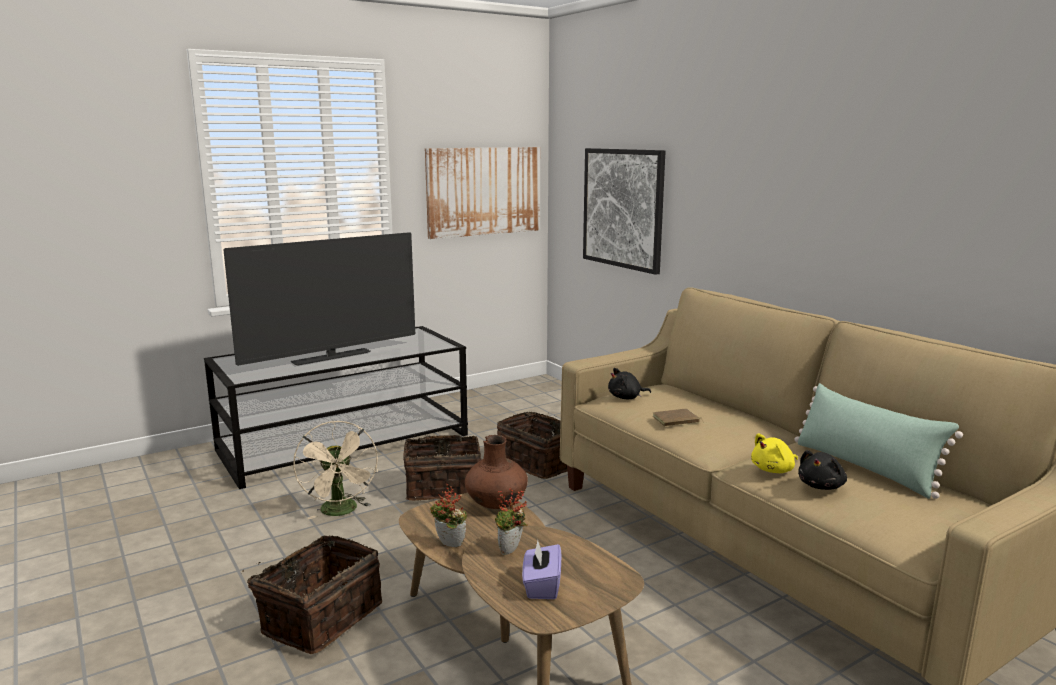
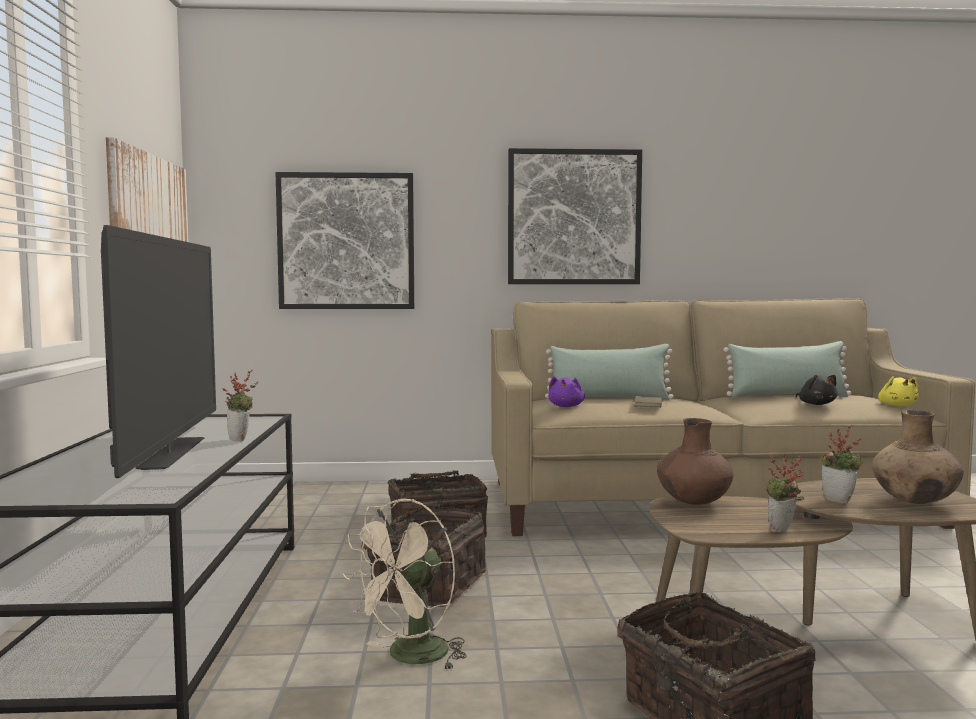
camera: 60 degrees left, 10 degrees down
(341, 512) = (410, 658): beige fan -> beige fan turned 120 degrees clockwise
(377, 358) = (241, 440): none -> potted plant
(541, 586) = (915, 502): purple tissue box -> brown vase
(626, 398) = (566, 406): black plush toy -> purple plush toy
(698, 403) = (609, 399): none -> green pillow
(774, 470) = (774, 407): yellow plush toy -> yellow plush toy (897, 405)
(785, 201) = (574, 217): none -> picture

